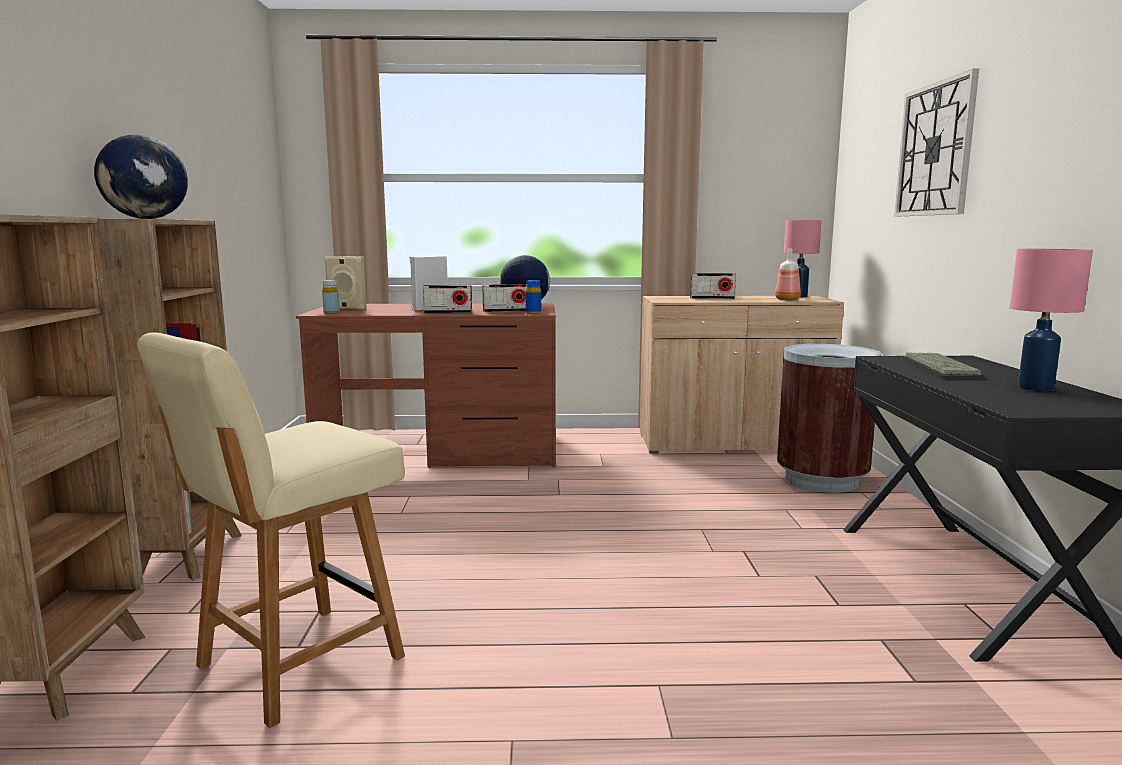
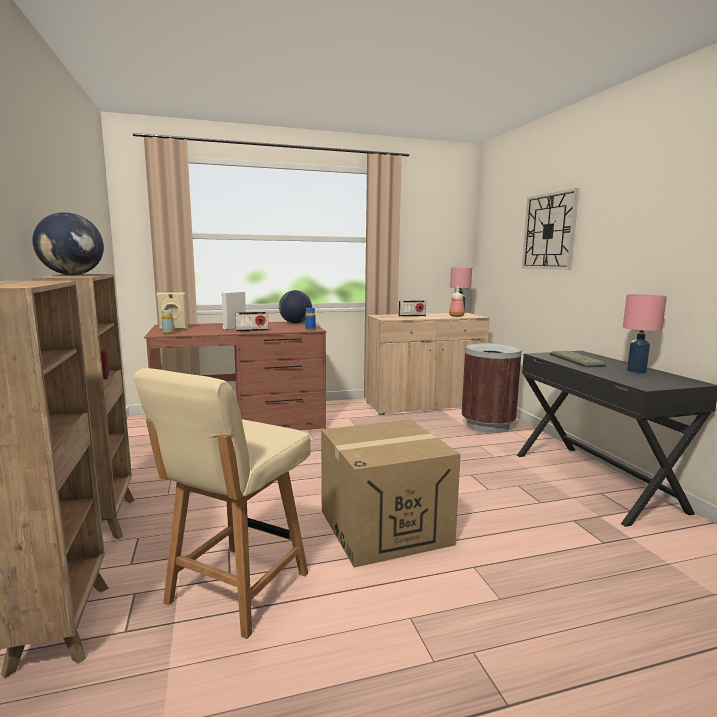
camera: 15 degrees left, 0 degrees up
(506, 311) = (289, 328): radio -> none
(555, 609) = (384, 526): none -> cardboard box

